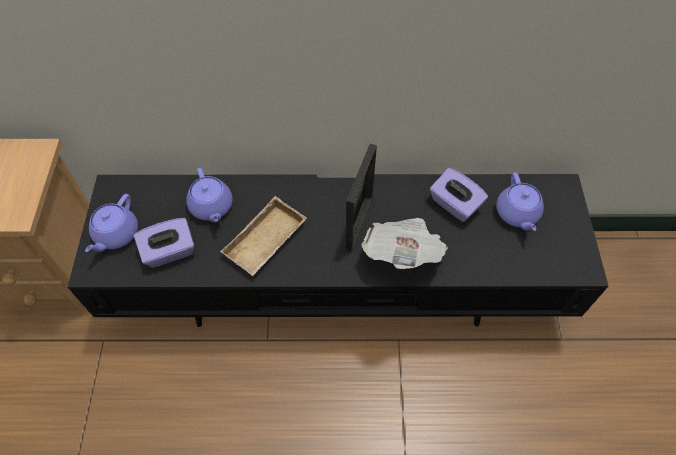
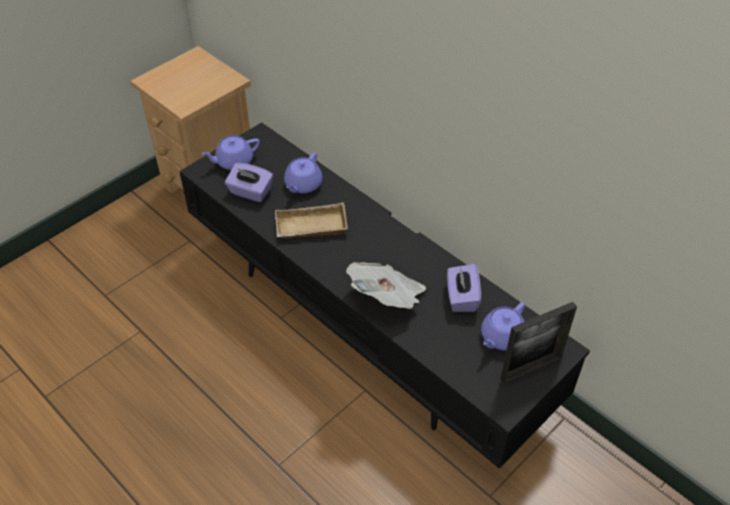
camera: 45 degrees right, 10 degrees down
(359, 223) = (381, 259): picture frame -> picture frame (531, 368)

